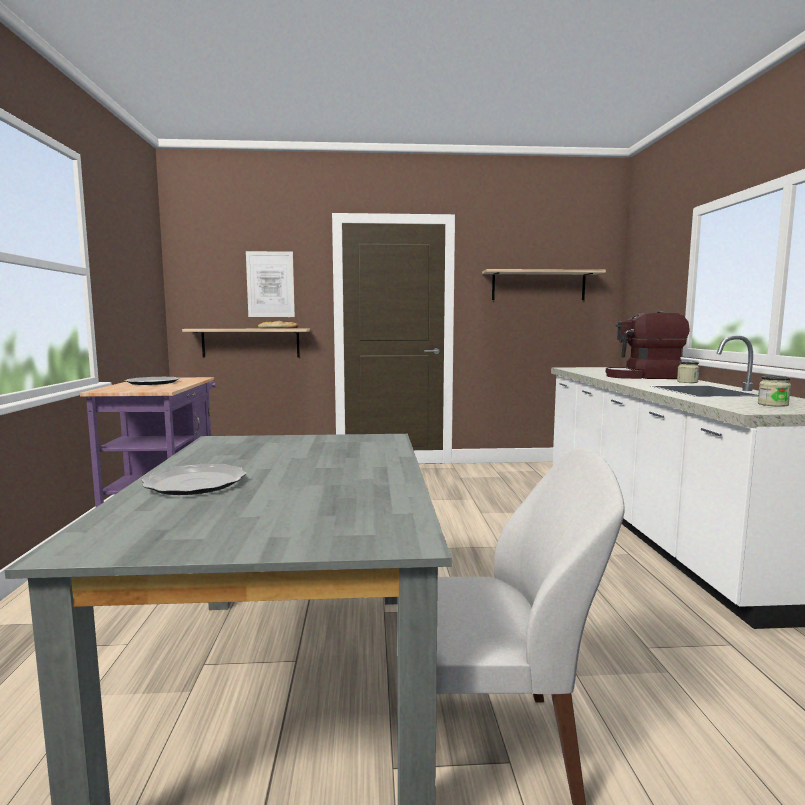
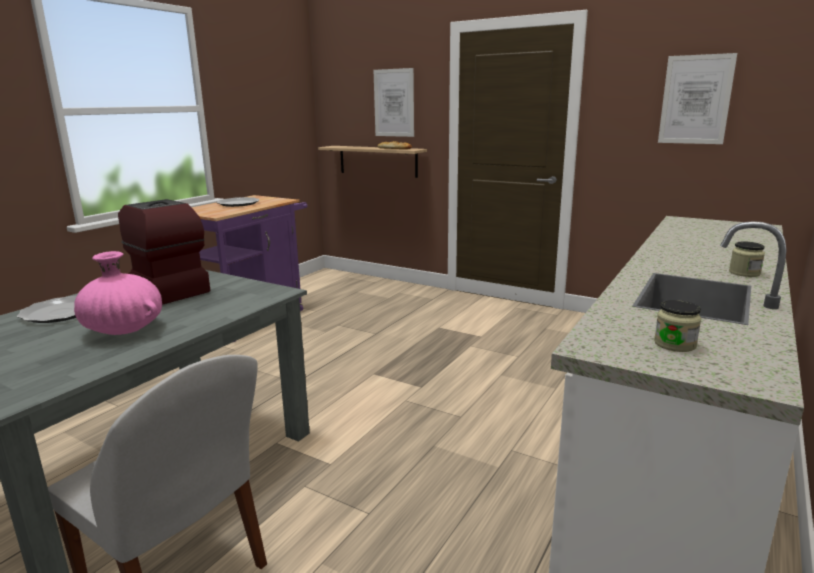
camera: 35 degrees right, 10 degrees up
(331, 479) = (124, 330): none -> pink vase
(538, 285) = (695, 100): shelf -> picture
(644, 377) = (721, 252): coffee machine -> coffee machine (162, 290)

